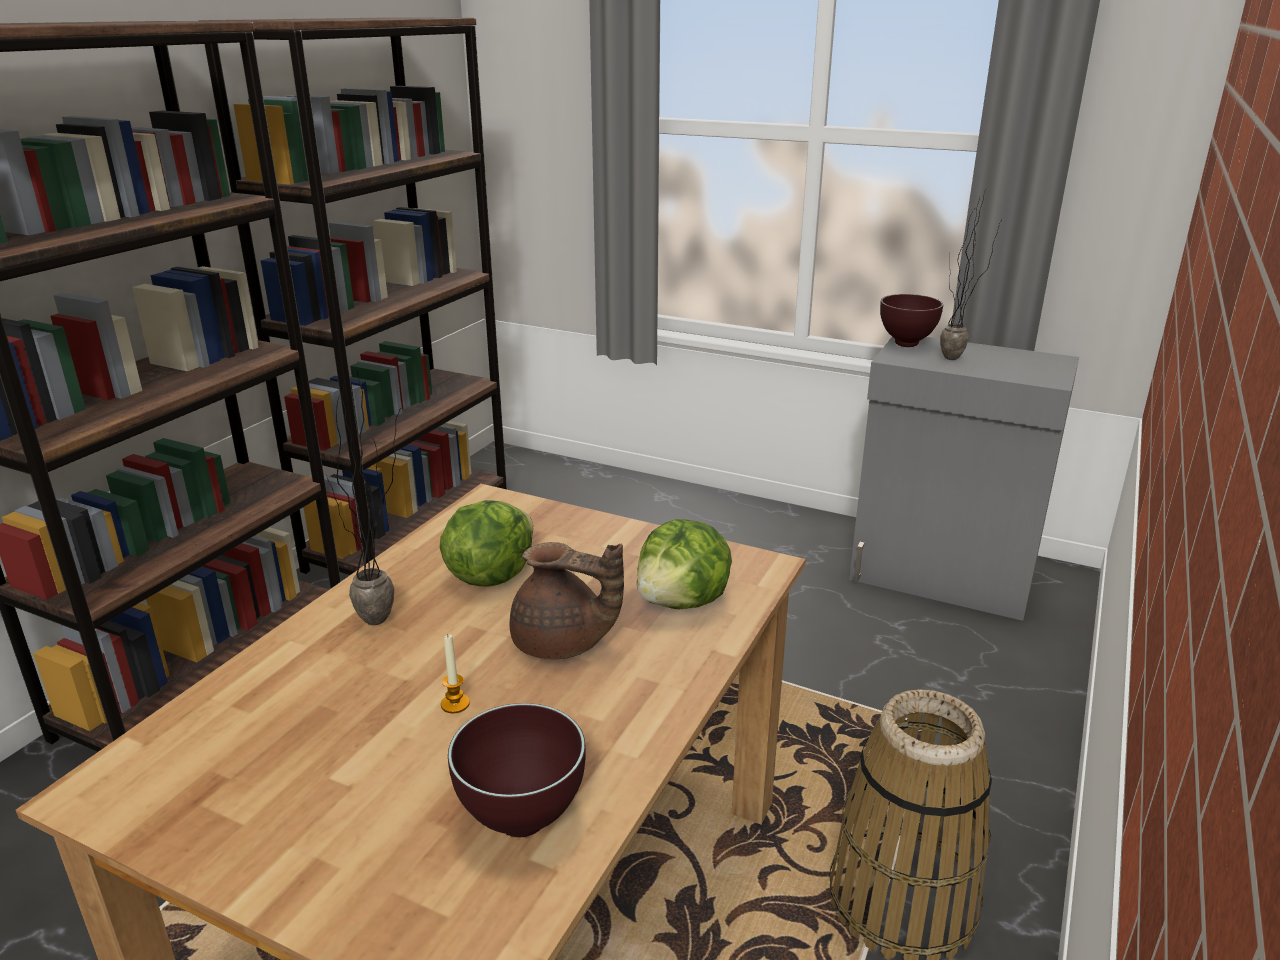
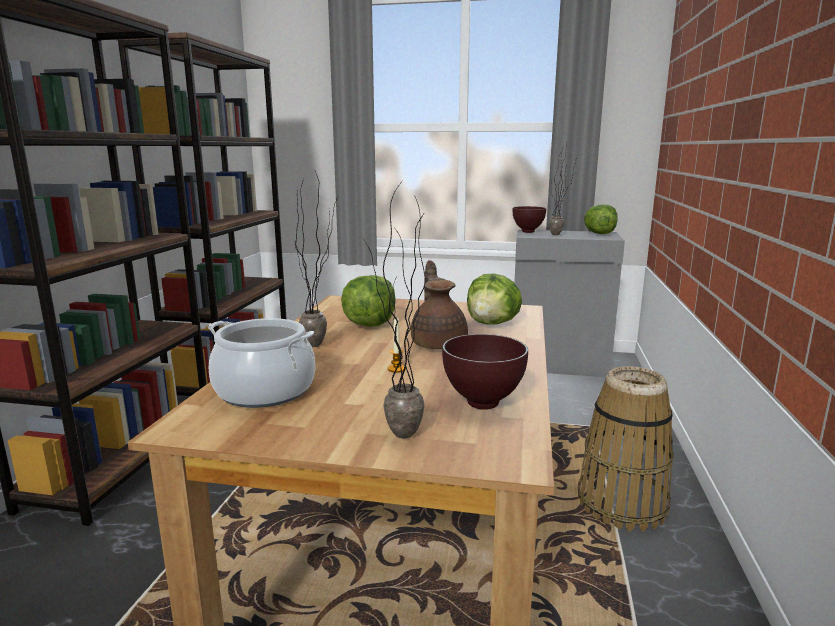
camera: 15 degrees left, 10 degrees down
(242, 726) = (265, 391): none -> cooking pot
(344, 884) = (397, 440): none -> potted plant
(562, 644) = (439, 343): brown teapot -> brown teapot turned 105 degrees counterclockwise
(1039, 362) = (599, 233): none -> lettuce

